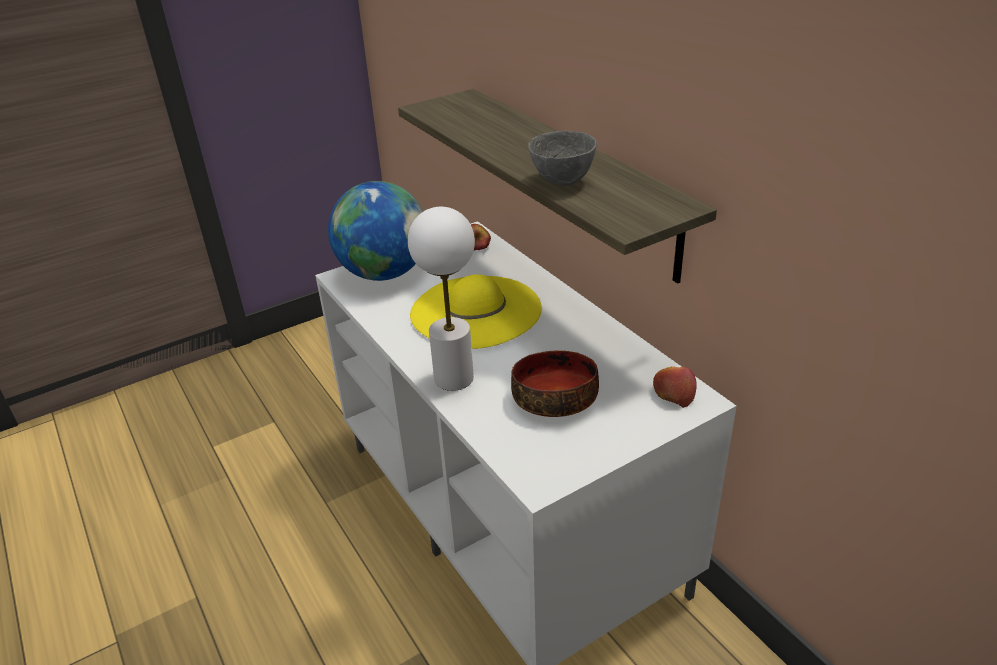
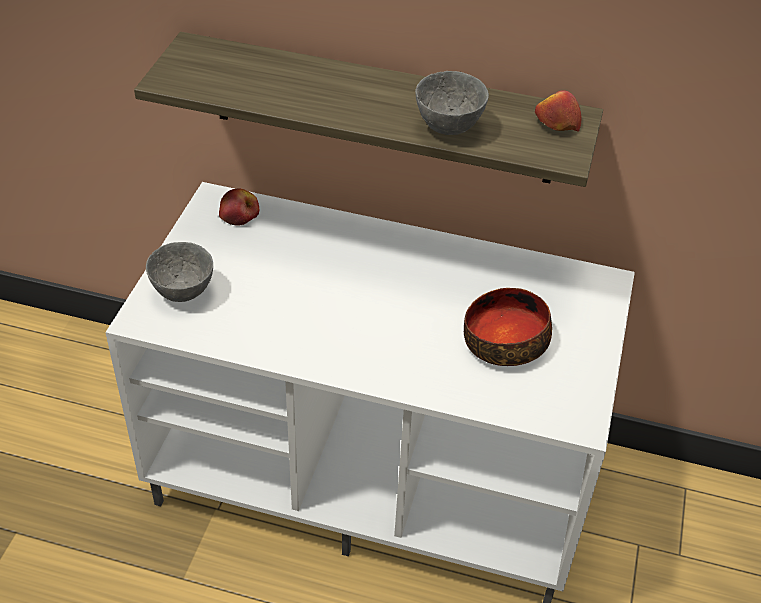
camera: 45 degrees left, 10 degrees up
(384, 273) = (184, 292): globe -> grey bowl
(454, 378) = (402, 370): white table lamp -> none
(475, 311) = (333, 289): yellow hat -> none
(673, 393) = (584, 285): apple -> apple (556, 123)

